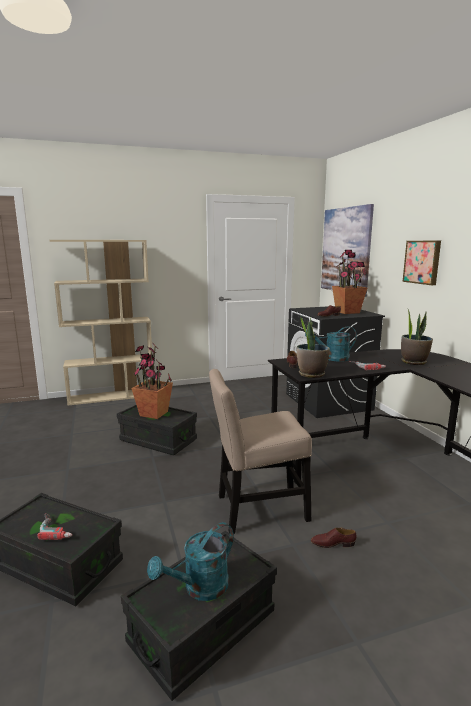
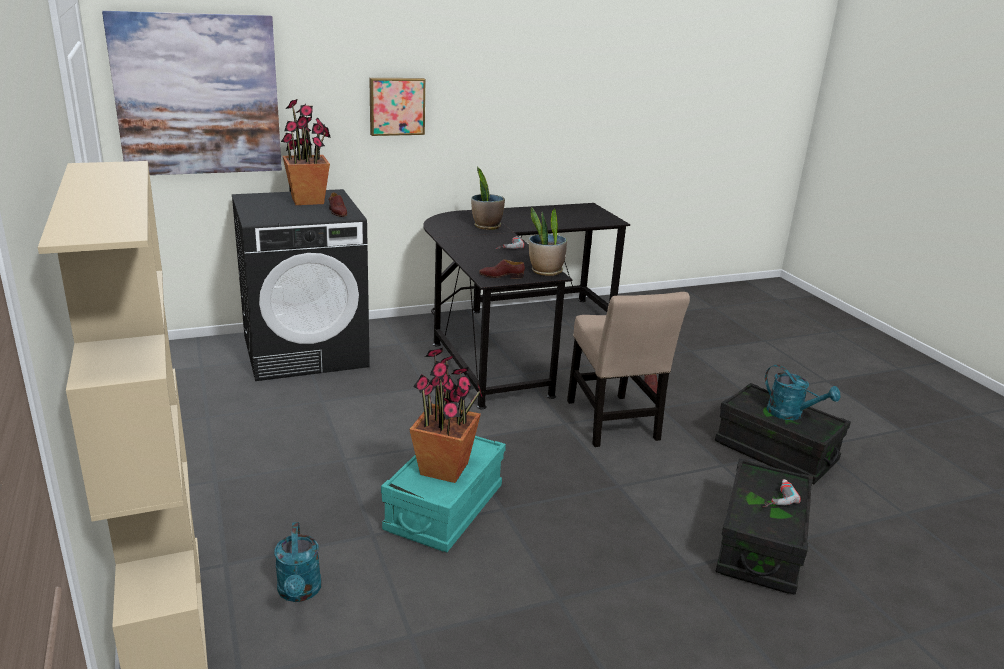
camera: 95 degrees left, 10 degrees up
(158, 440) = (444, 509): black storage box -> turquoise storage box
(332, 358) = (473, 255): turquoise watering can -> turquoise watering can (299, 592)

